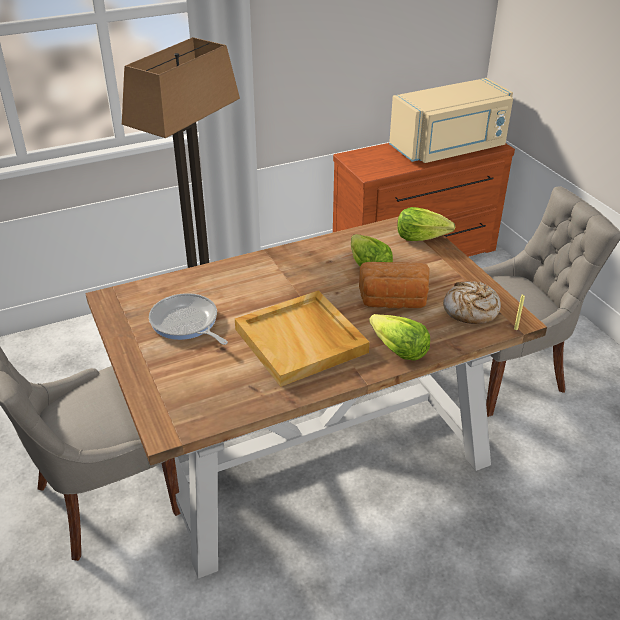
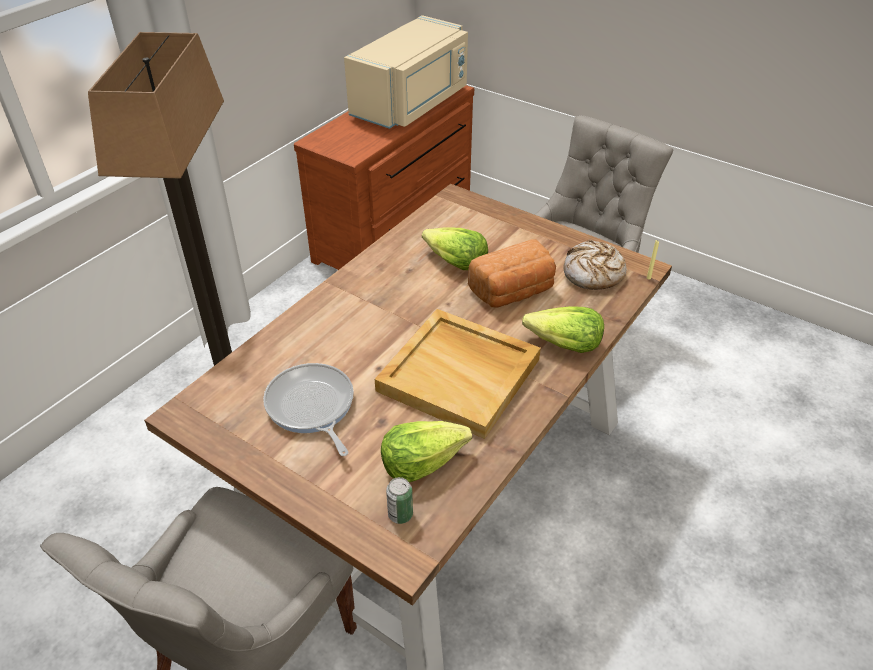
camera: 30 degrees left, 5 degrees up
(183, 407) = (400, 514): none -> can
(186, 323) = (311, 407): frying pan -> frying pan turned 45 degrees clockwise
(421, 237) = (479, 210): lettuce -> lettuce (422, 462)

